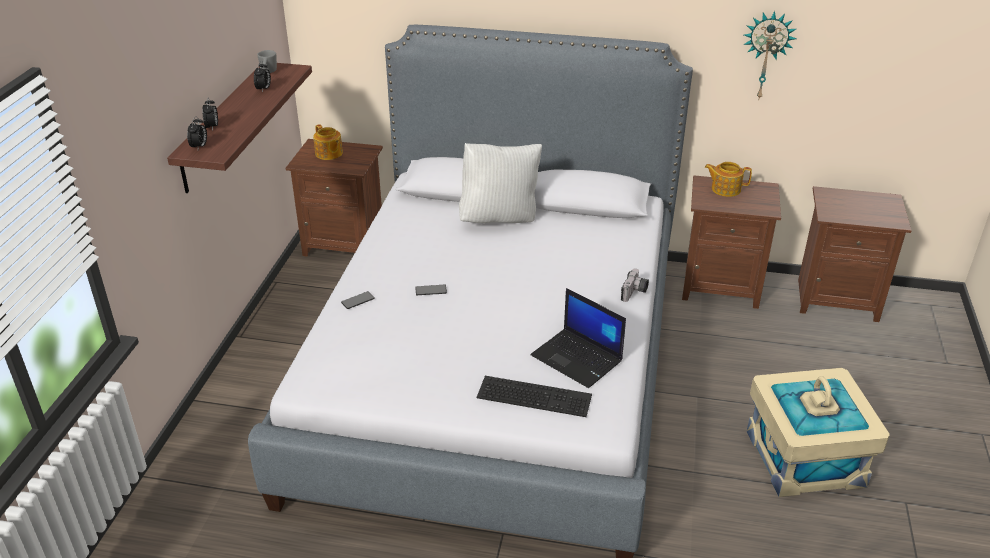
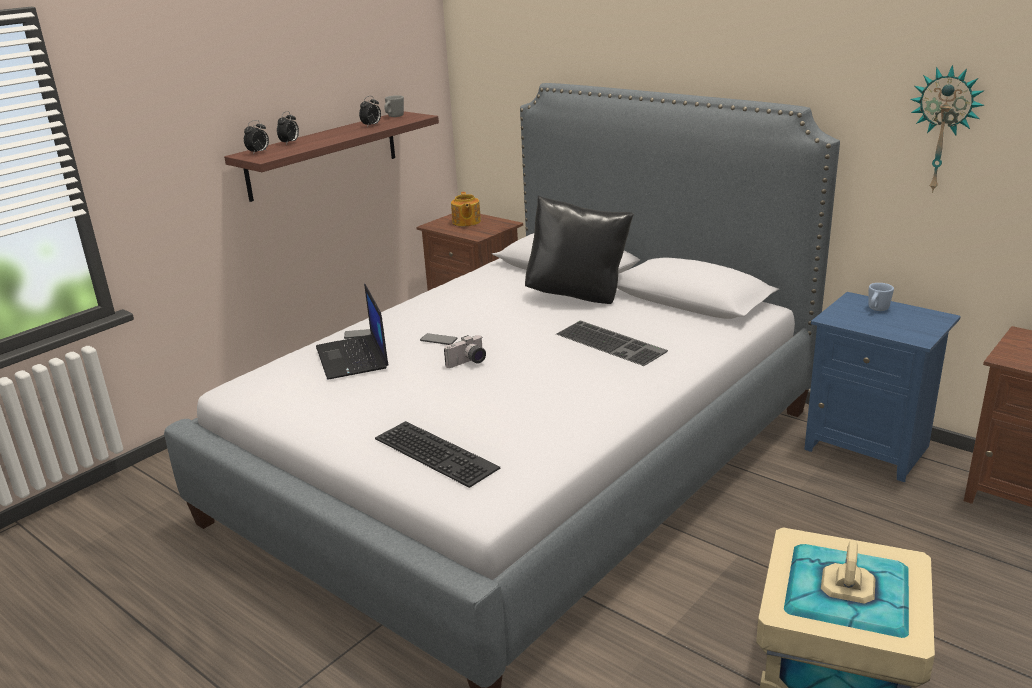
camera: 30 degrees right, 10 degrees down
(499, 218) = (578, 296): white pillow -> black pillow
(567, 260) = (612, 343): none -> keyboard
(578, 358) = (524, 431): laptop -> laptop (353, 358)
(634, 293) = (659, 387): camera -> camera (468, 363)
(720, 286) = (868, 447): brown nightstand -> blue nightstand
(725, 189) = (876, 309): teapot -> blue mug

